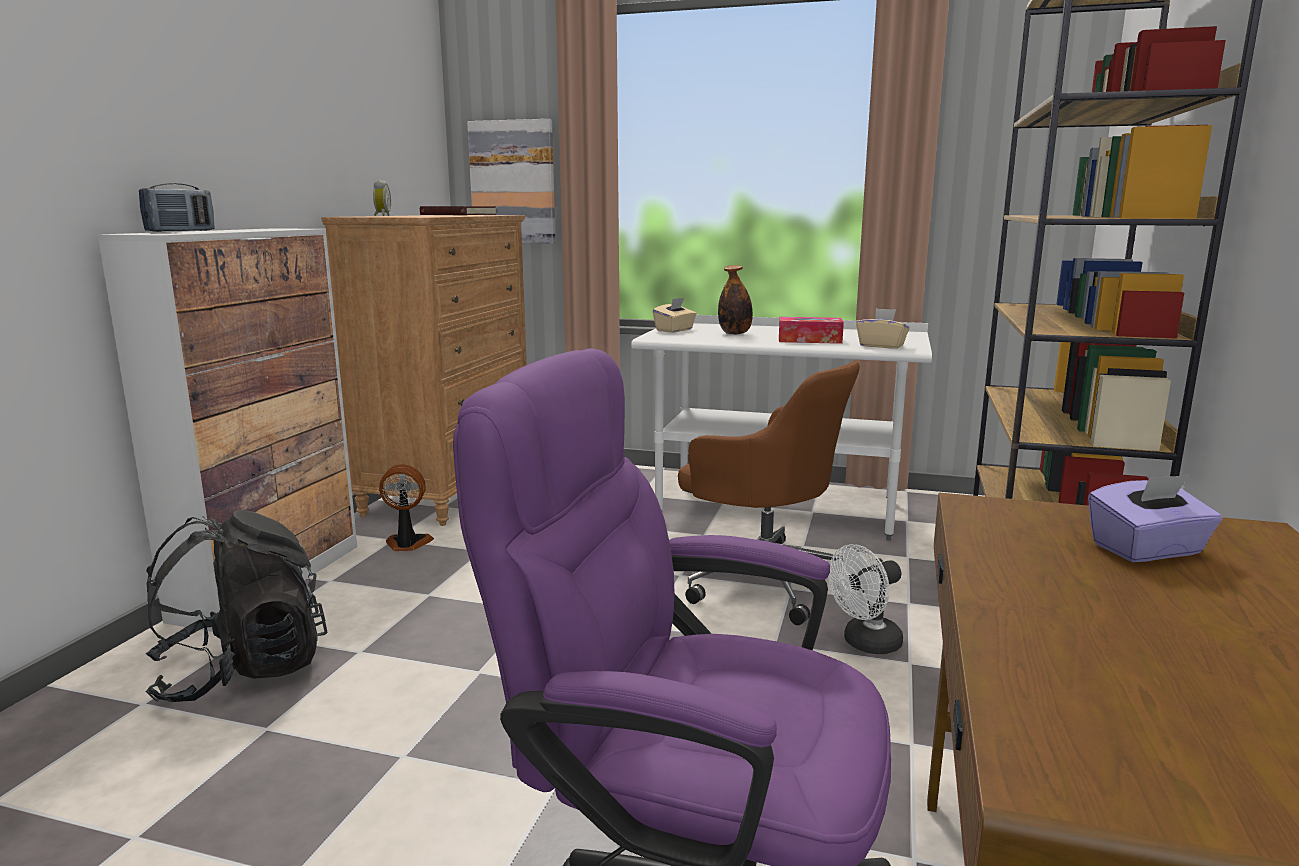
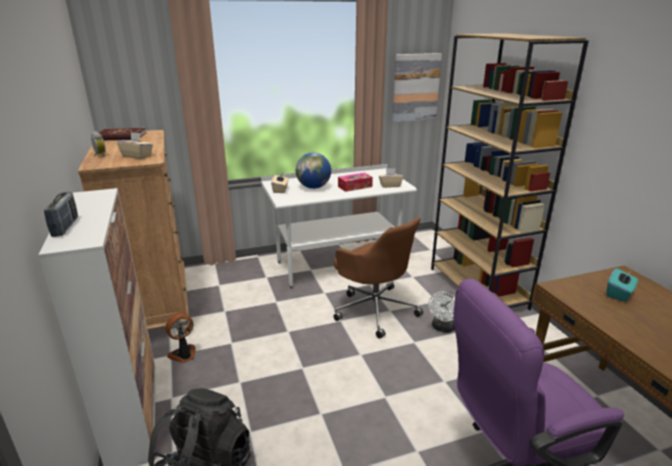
camera: 35 degrees left, 10 degrees up
(416, 216) = (137, 156): none -> beige tissue box
(513, 182) = (142, 106): picture -> picture (415, 88)
(735, 333) = (314, 187): bottle -> globe
(763, 578) = (374, 309): brown office chair -> brown office chair turned 45 degrees clockwise
(1147, 550) = (619, 294): purple tissue box -> turquoise tissue box

